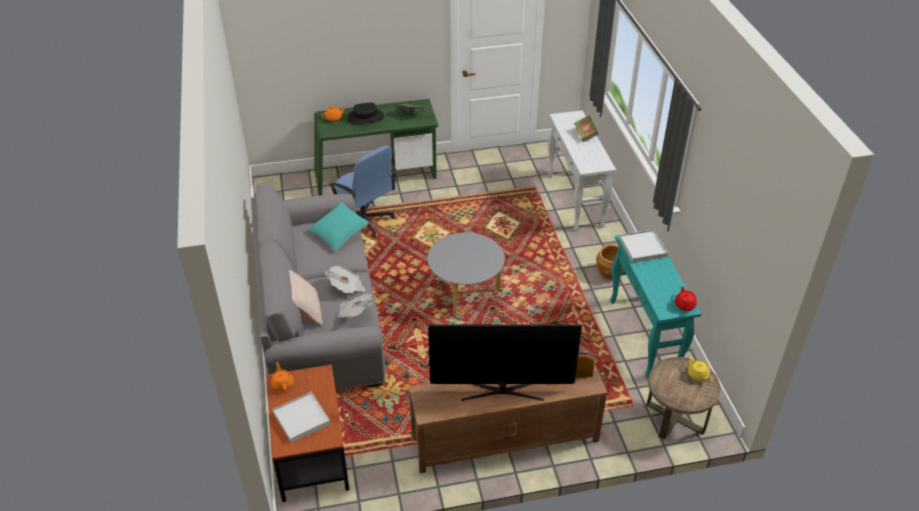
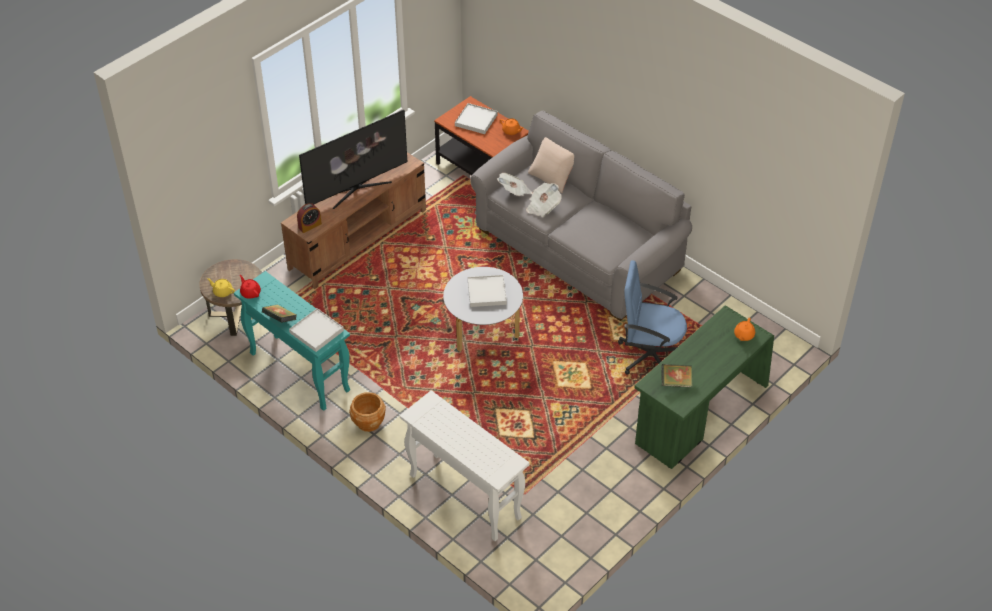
camera: 145 degrees right, 5 degrees up
(339, 233) = (602, 245): turquoise pillow -> none
(365, 118) = (714, 353): black hat -> none
(461, 257) = (487, 292): none -> white tray
(585, 135) = (465, 448): book -> book (280, 320)

